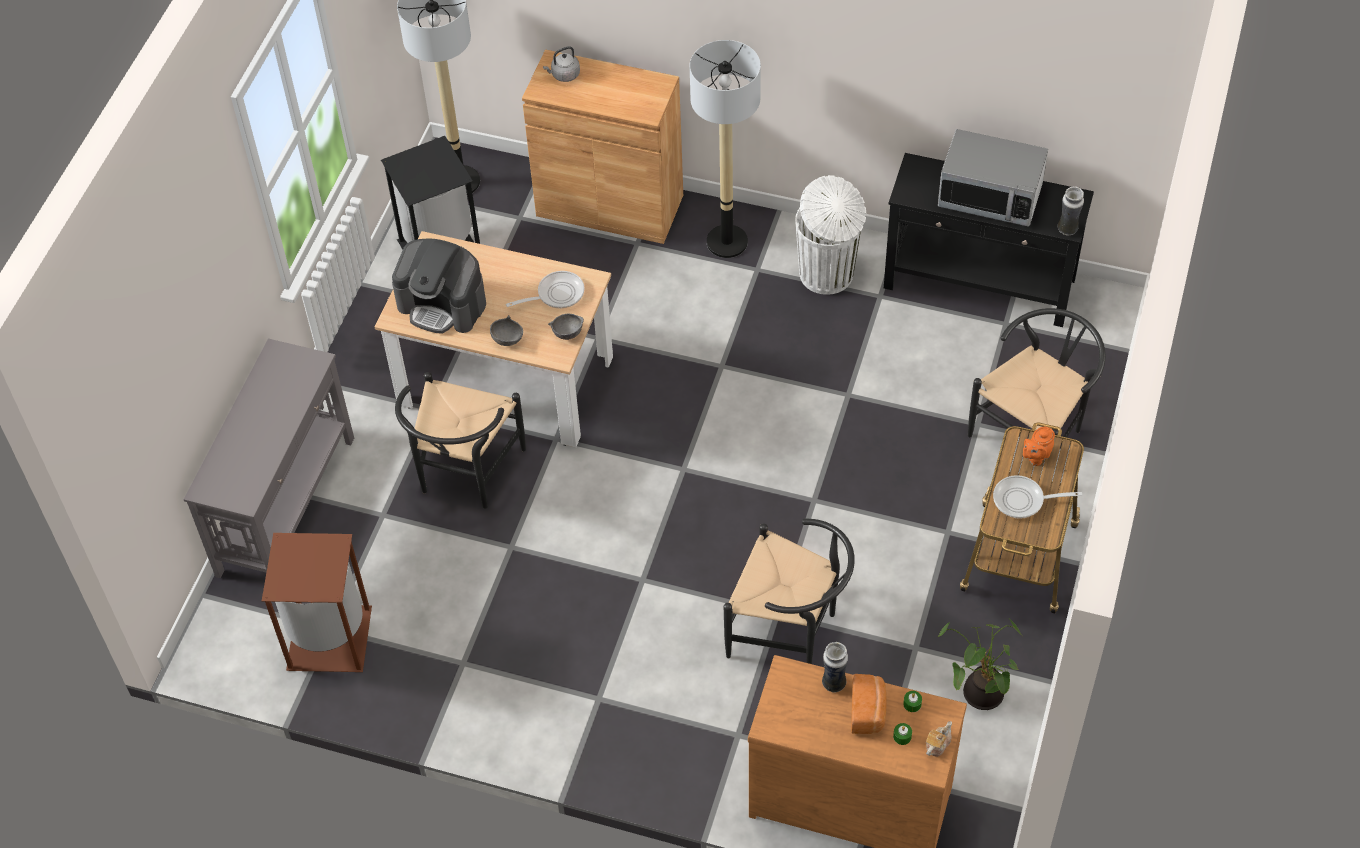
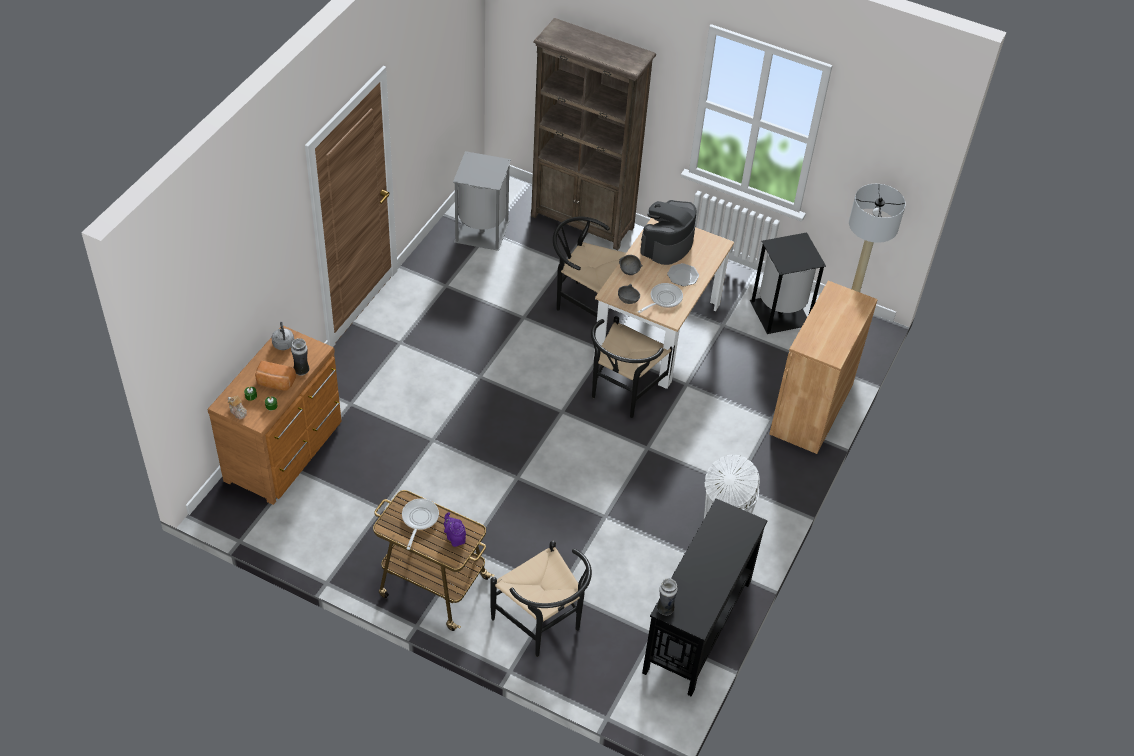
camera: 95 degrees right, 5 degrees down
(287, 505) = (583, 222): grey console table -> brown bookcase
(328, 639) = (481, 230): brown trash can -> grey trash can
(504, 278) = (683, 275): none -> plate
(556, 294) = (663, 299): frying pan -> frying pan turned 120 degrees counterclockwise
(564, 75) = (848, 305): grey kettle -> grey kettle (283, 343)
(727, 242) = (765, 472): floor lamp -> none
(791, 632) = (415, 444): black chair -> black chair (622, 393)
(979, 693) = (334, 536): potted plant -> none
(990, 196) = (710, 565): microwave -> none
(1036, 457) = (455, 538): orange teapot -> purple teapot

